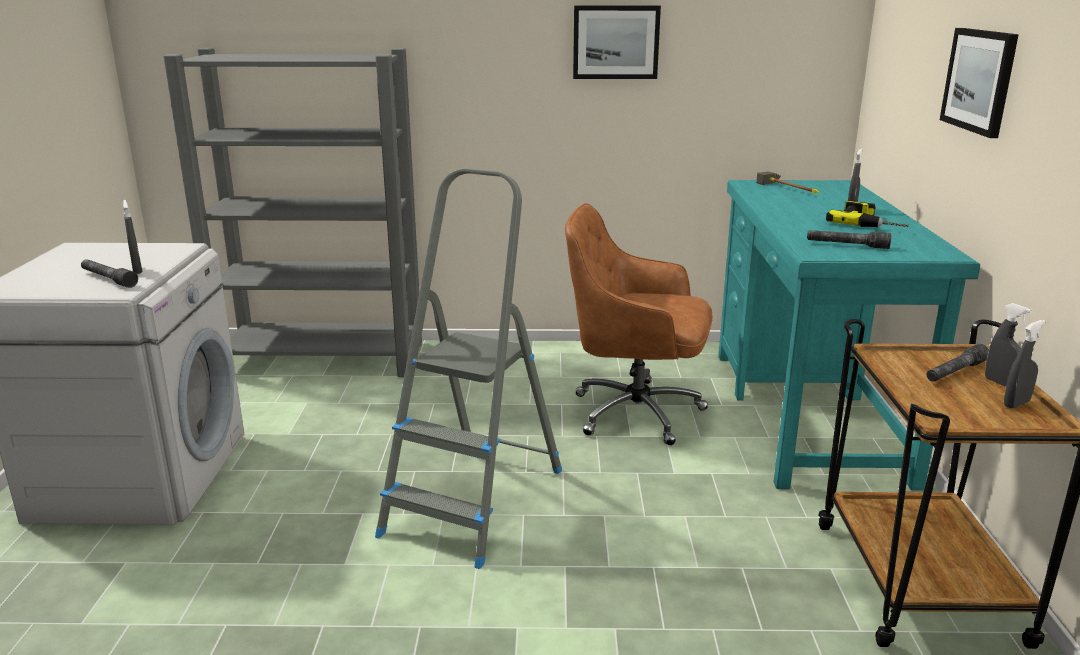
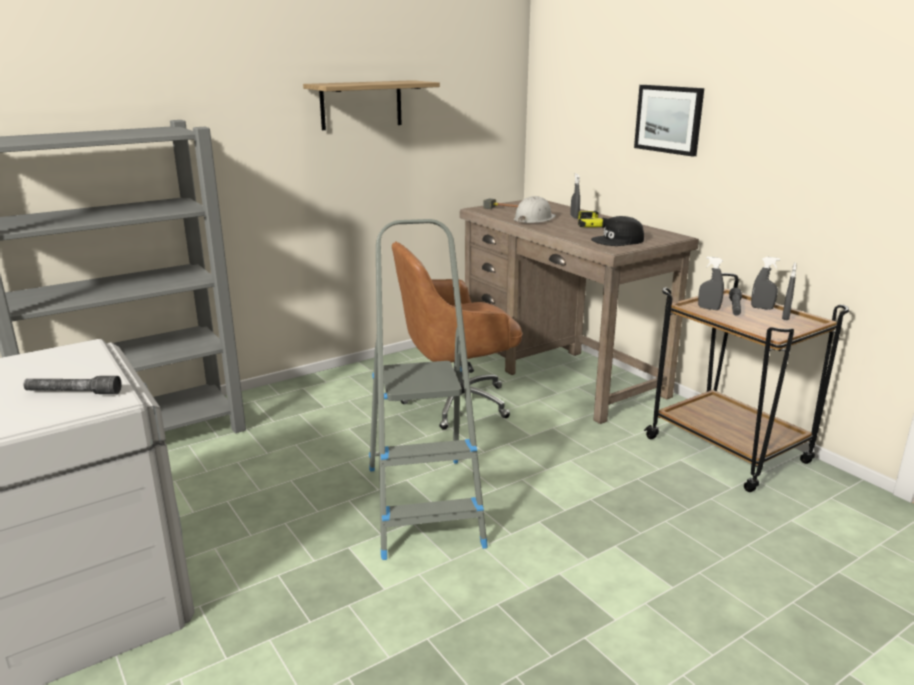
camera: 35 degrees left, 0 degrees up
(137, 270) = (87, 378): grey spray bottle -> grey spray bottle (708, 308)
(615, 42) = (361, 105): picture -> shelf
(791, 204) = (534, 219): none -> white hard hat
(808, 413) = (562, 371): turquoise desk -> brown desk
(847, 245) = (618, 240): grey flashlight -> black cap

